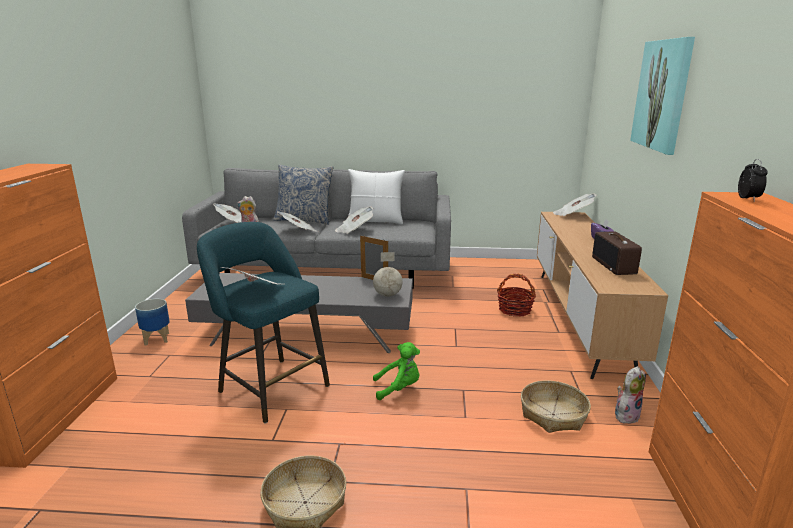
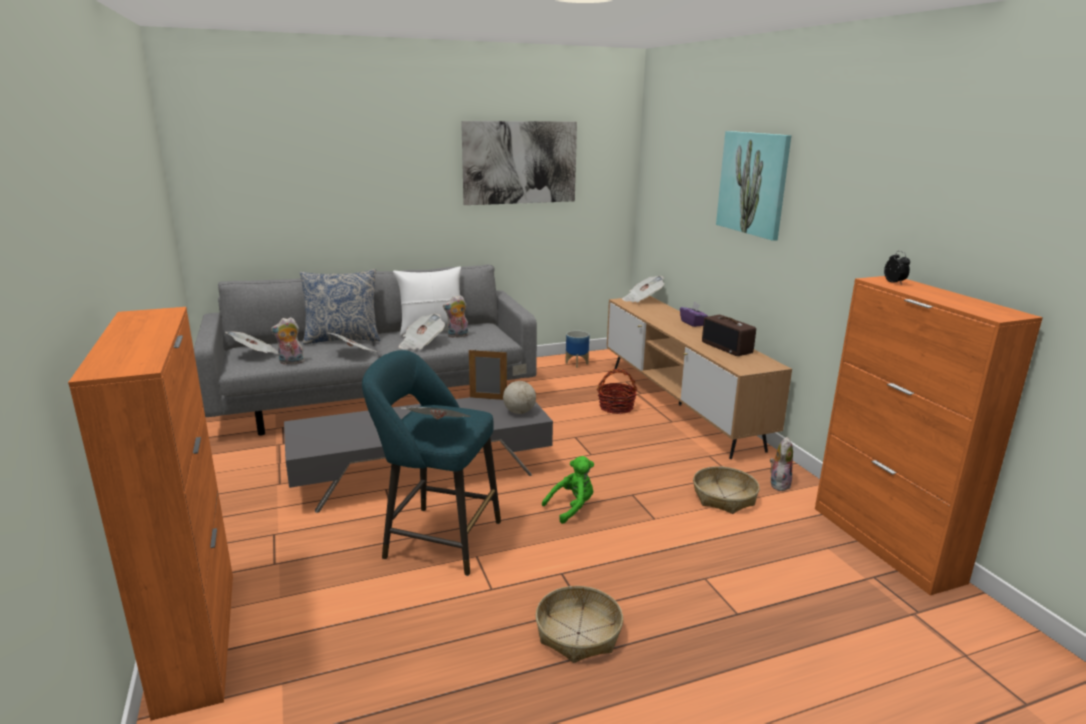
camera: 25 degrees left, 0 degrees up
(157, 339) = (235, 520): planter -> planter (576, 363)
(389, 227) = (457, 336): none -> plush toy
(471, 83) = (520, 162): none -> picture

